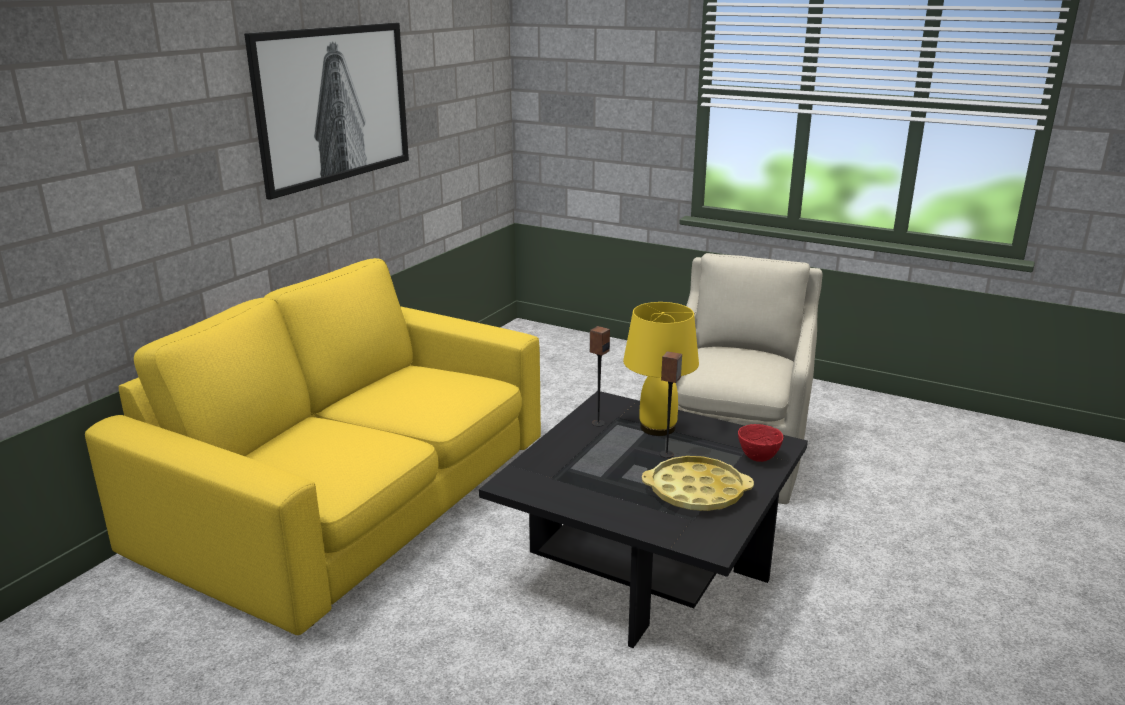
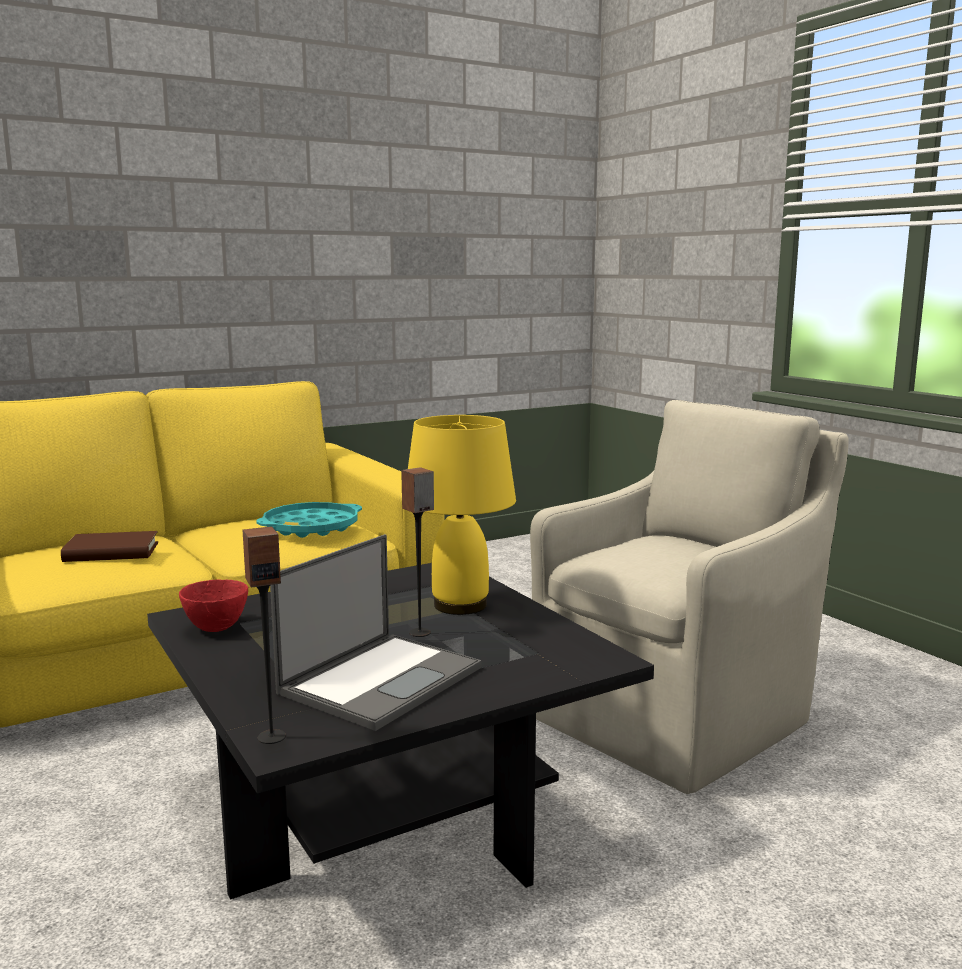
camera: 30 degrees right, 10 degrees down
(333, 104) = (296, 208): picture -> none
(346, 446) = (111, 552): none -> brown book
(455, 385) = (311, 527): none -> turquoise tray
(598, 423) = (395, 586): speaker -> speaker (271, 736)
(696, 491) = (382, 679): yellow tray -> laptop
(757, 458) = (538, 665): red bowl -> red bowl (214, 628)

